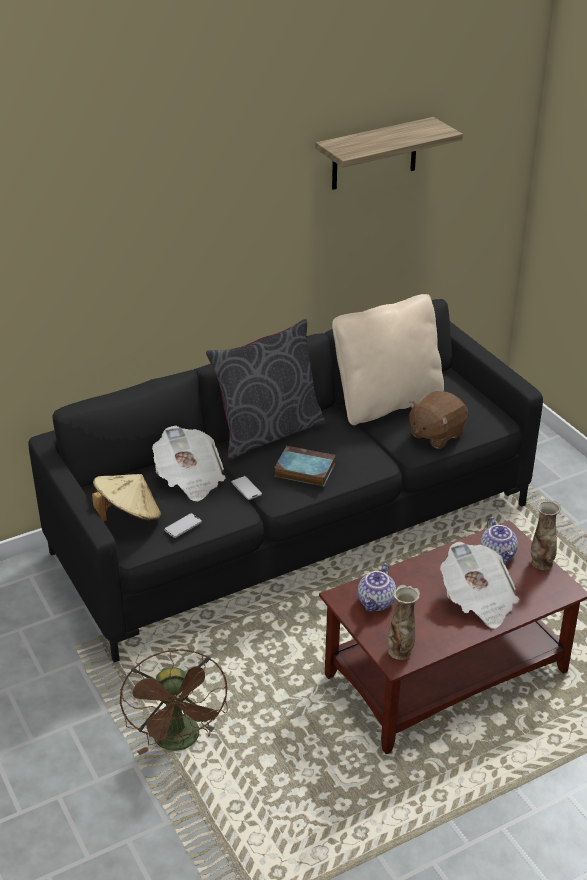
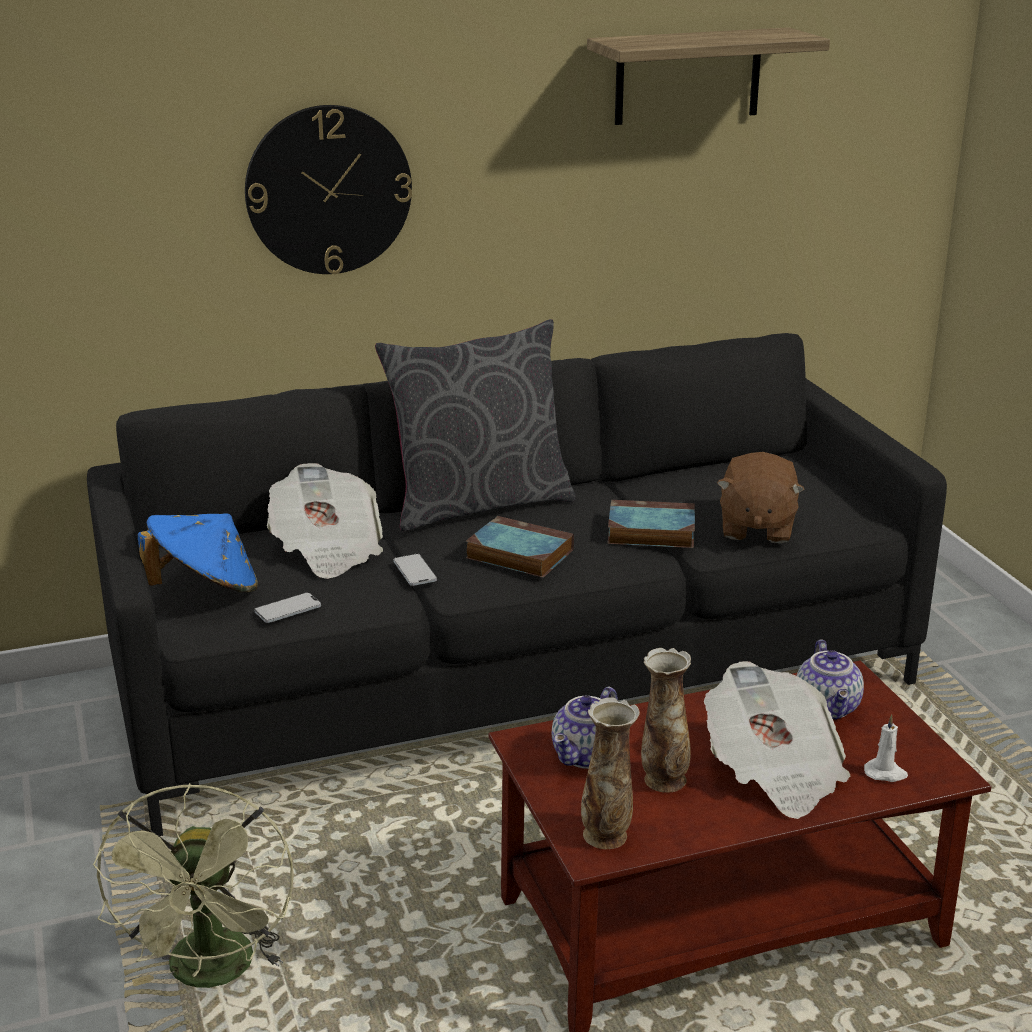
camera: 10 degrees right, 10 degrees down
(128, 517) = (205, 589): beige hat -> blue hat
(165, 254) = (328, 190): none -> wall clock
(180, 742) = (212, 974): brown fan -> green fan
(375, 444) = (649, 531): none -> book
(387, 403) = (685, 483): beige pillow -> none
(436, 434) = (756, 528): brown plush toy -> brown plush toy turned 45 degrees counterclockwise
(535, 594) = (885, 773): none -> white candle
(541, 563) = (905, 727): vase -> vase (663, 780)

